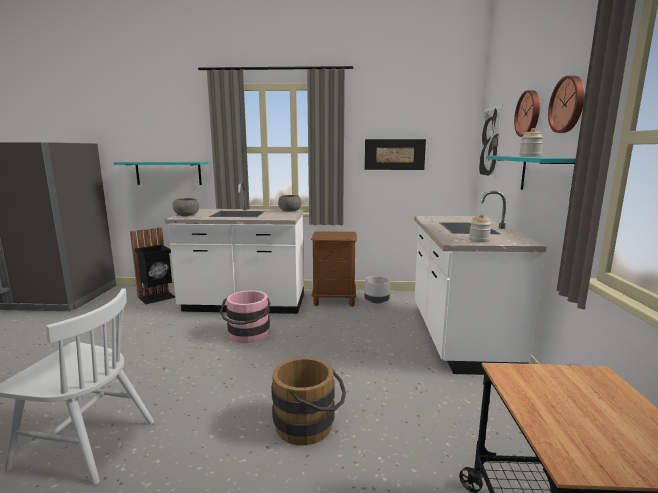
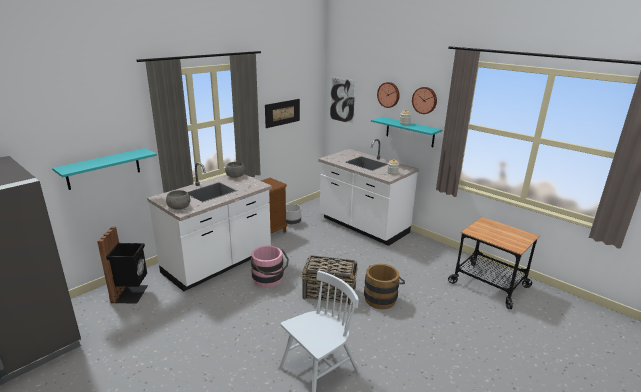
camera: 50 degrees left, 10 degrees up
(268, 379) = (330, 293): none -> basket

